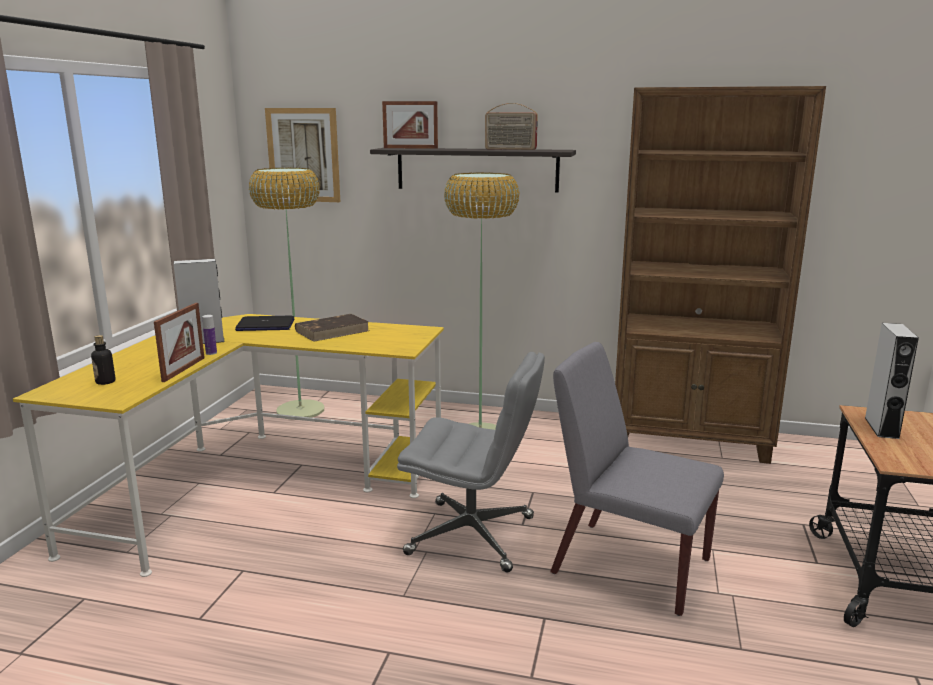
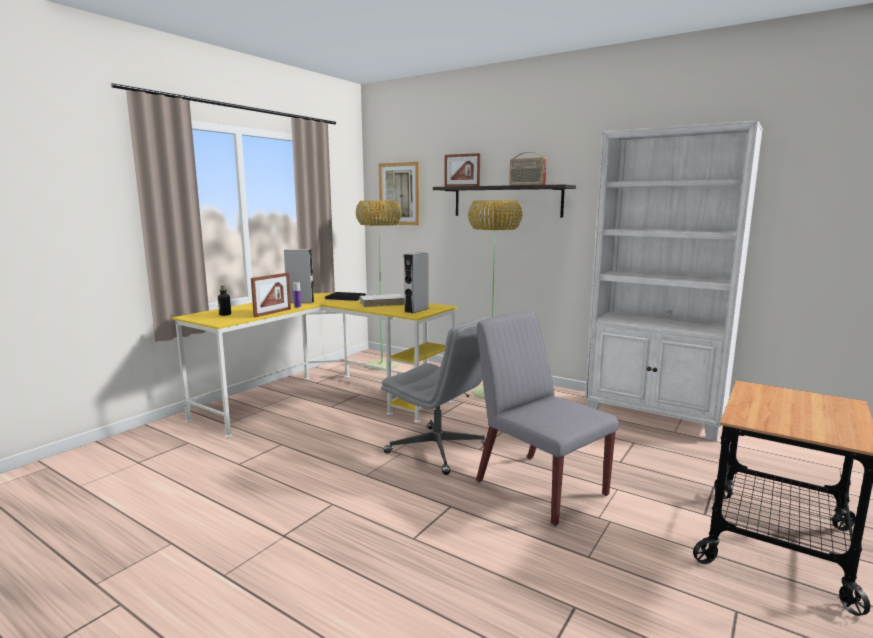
camera: 20 degrees right, 5 degrees down
(333, 331) = (382, 303): brown book -> white book
(690, 441) = (655, 417): brown bookcase -> white bookcase
(881, 427) = (757, 397): grey speaker -> grey speaker (416, 310)

